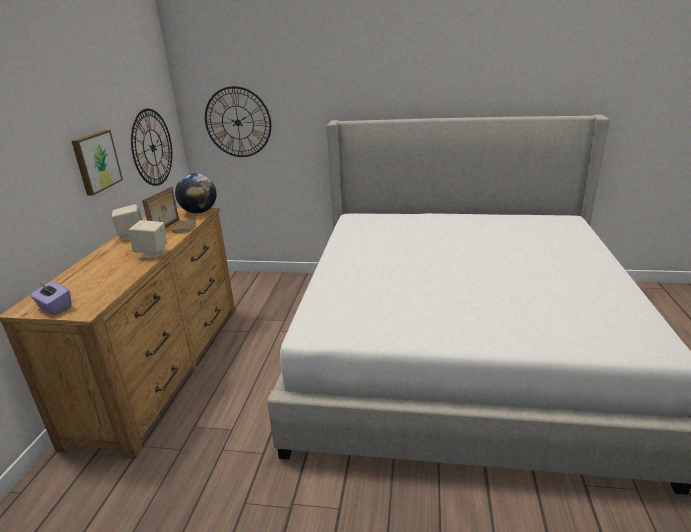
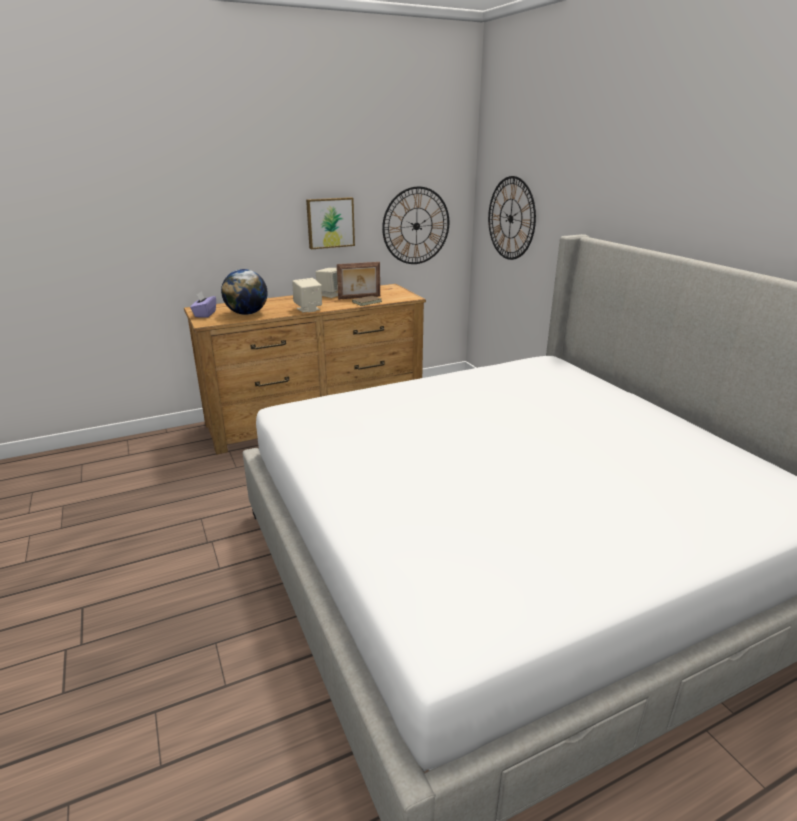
camera: 55 degrees right, 0 degrees up
(199, 212) = (405, 296): globe -> globe (247, 313)

